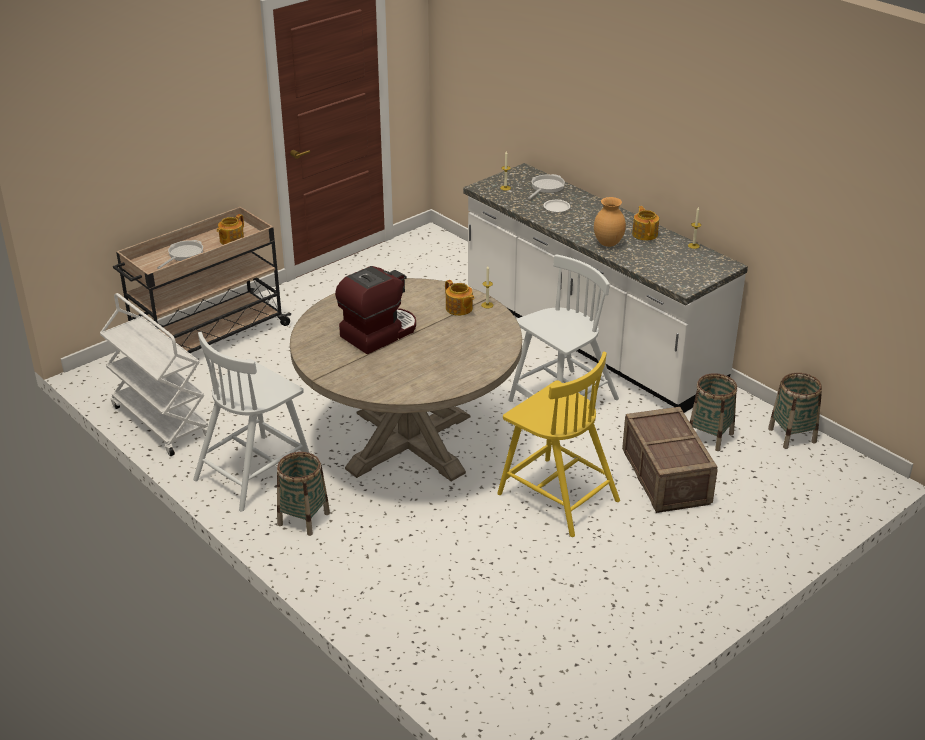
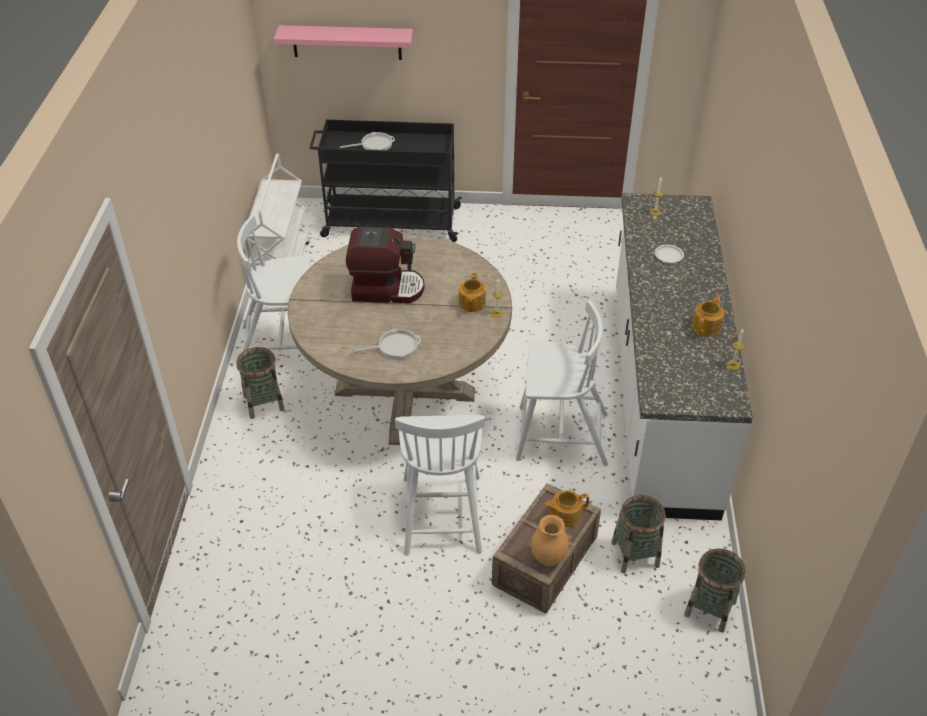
camera: 45 degrees right, 10 degrees up
(122, 156) = (347, 42): none -> pink shelf
(207, 339) = (389, 222): beige cart -> black cart
(231, 240) = (419, 149): teapot -> teapot (565, 515)
(546, 187) = (691, 230): frying pan -> frying pan (394, 347)
(556, 496) = (442, 513): yellow chair -> white chair
(608, 244) = (657, 316): brown vase -> brown vase (547, 558)

